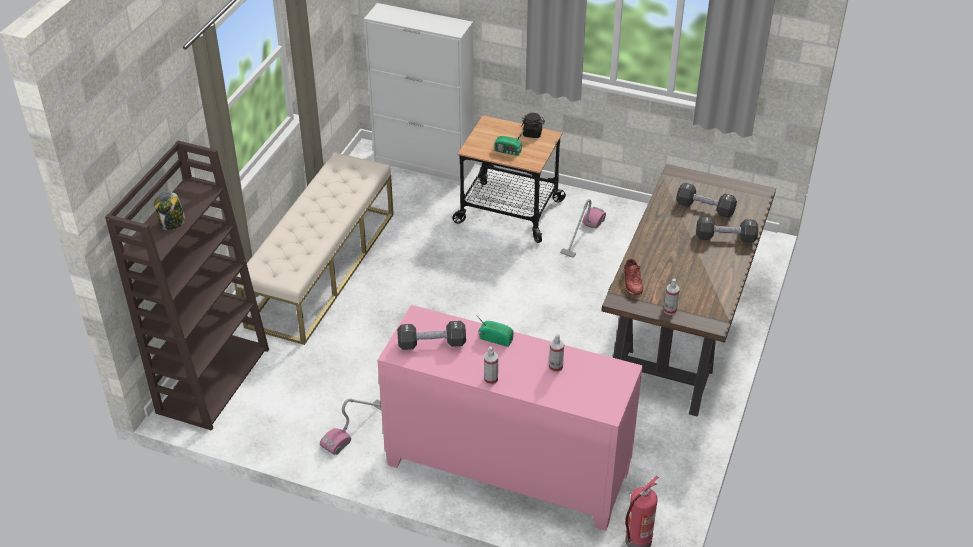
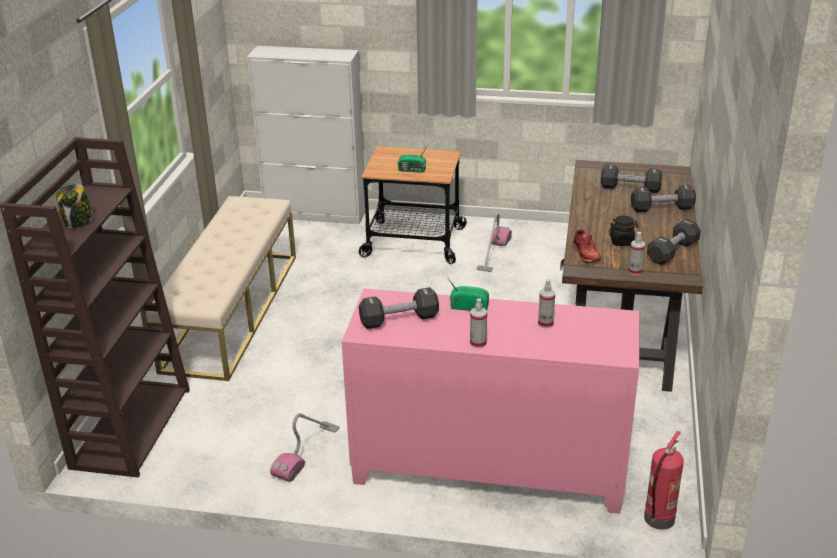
camera: 10 degrees left, 10 degrees down
(532, 133) = (431, 154): black jar -> black jar (622, 241)
(714, 292) = (672, 252): none -> black dumbbell

